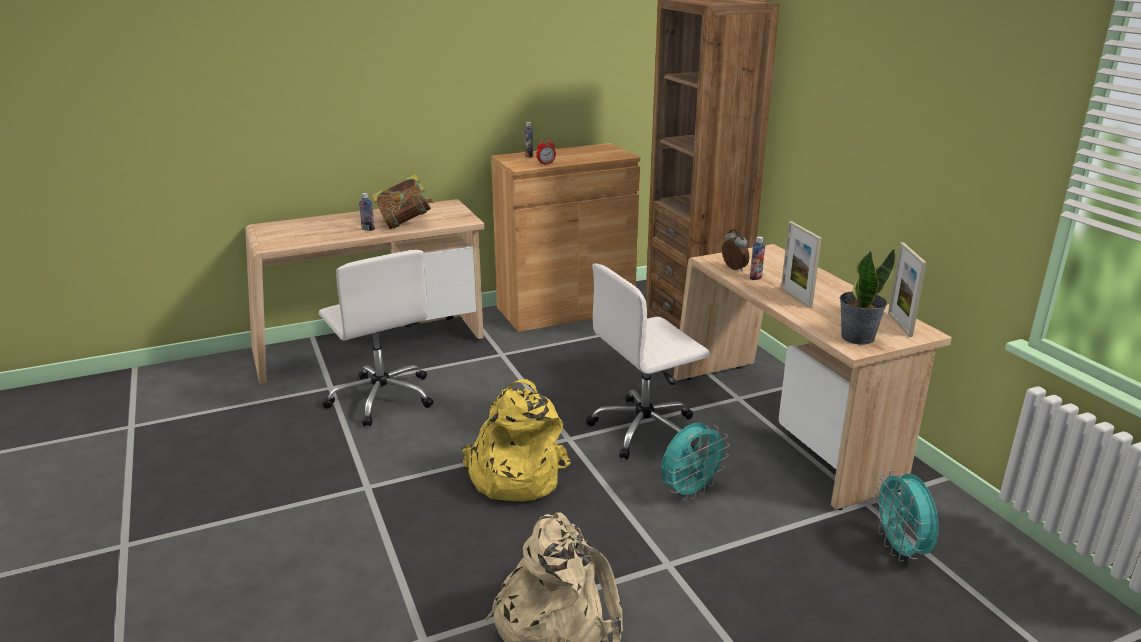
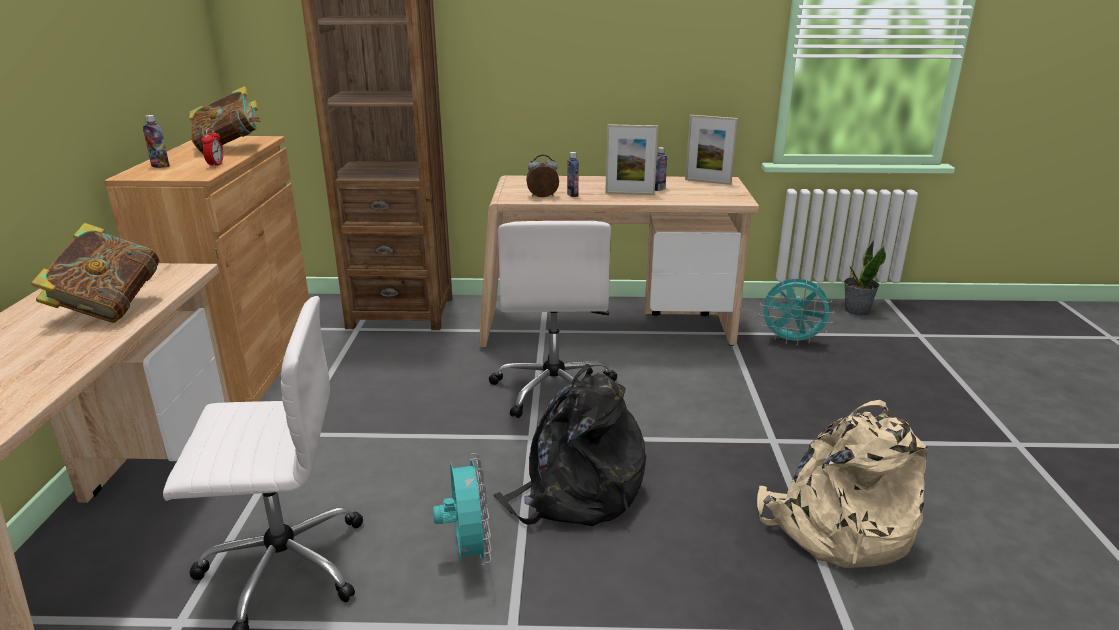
camera: 65 degrees left, 0 degrees up
(368, 229) = (77, 338): bottle -> bottle (658, 189)
(514, 476) = (576, 492): yellow backpack -> black backpack
(588, 156) = (230, 148): none -> book
(690, 491) = (672, 397): turquoise fan -> turquoise fan (468, 553)
(857, 337) = (721, 195): potted plant -> potted plant (856, 310)

